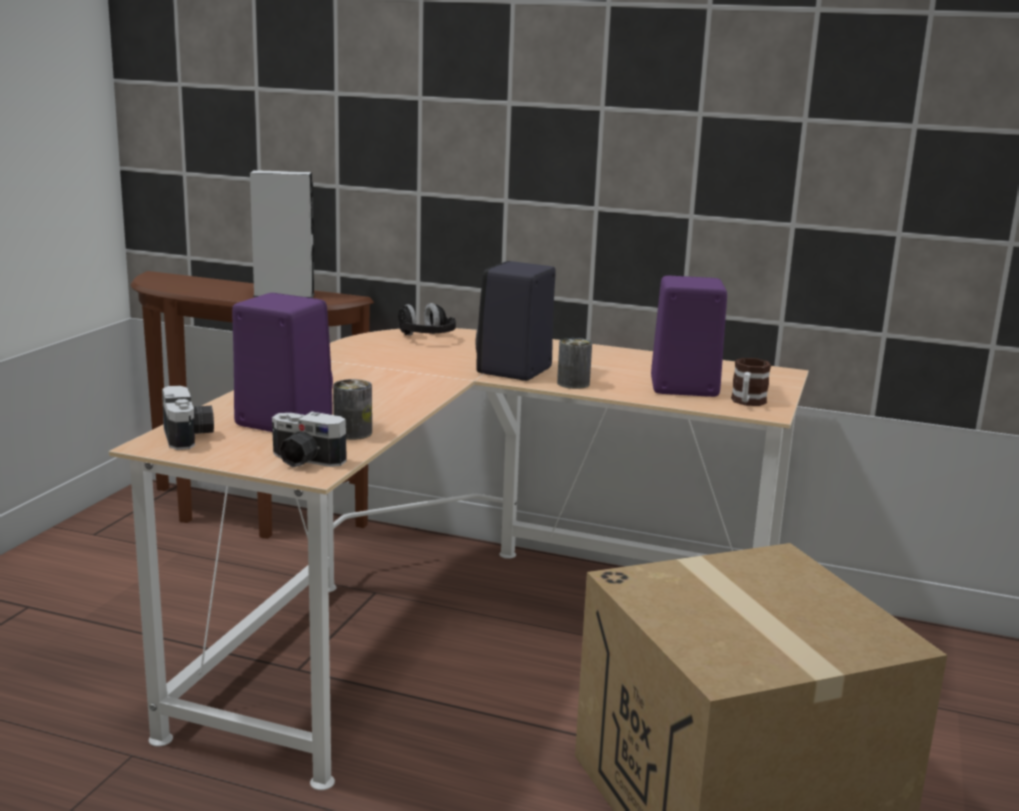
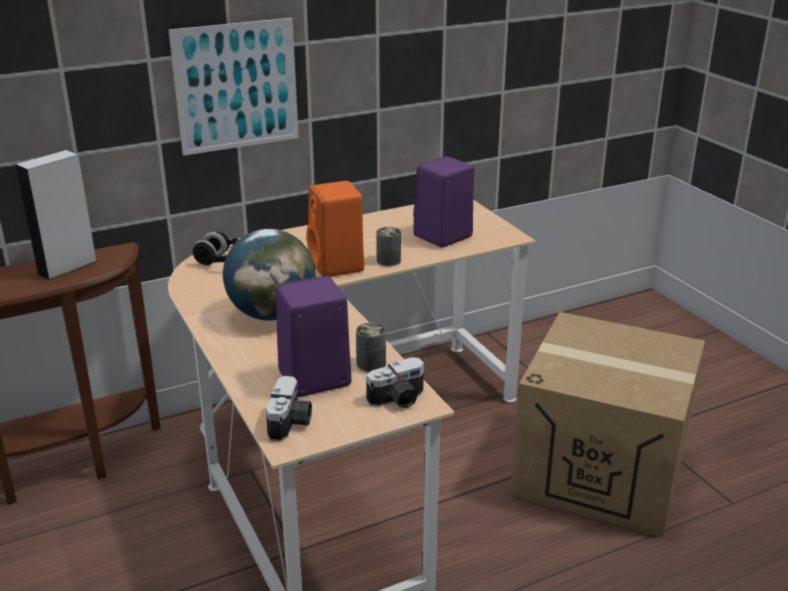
camera: 45 degrees left, 10 degrees up
(190, 436) = (291, 423): camera -> camera turned 75 degrees clockwise
(369, 377) = (271, 314): none -> globe
(508, 145) = (236, 86): none -> picture
(514, 371) = (337, 266): black speaker -> orange speaker
(747, 402) = (491, 233): mug -> none

